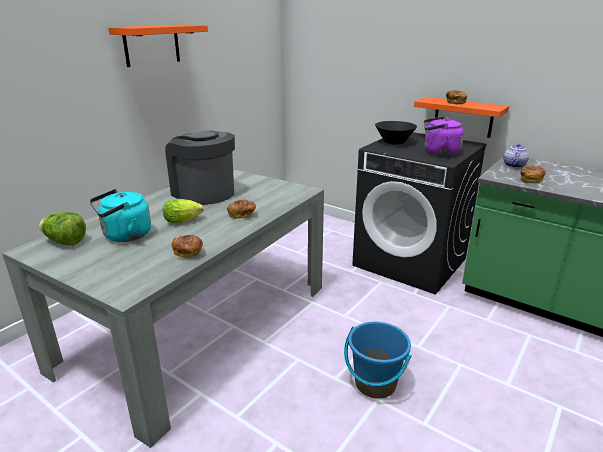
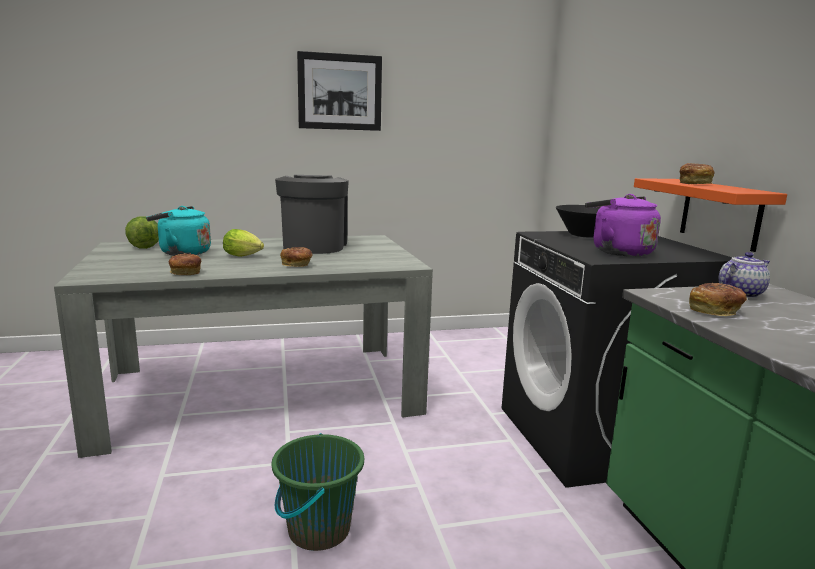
camera: 40 degrees right, 10 degrees down
(152, 45) = (340, 92): orange shelf -> picture
(375, 384) = (318, 530): blue bucket -> green bucket

